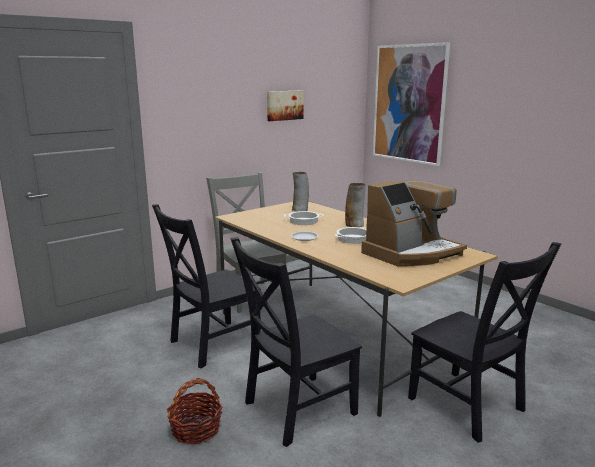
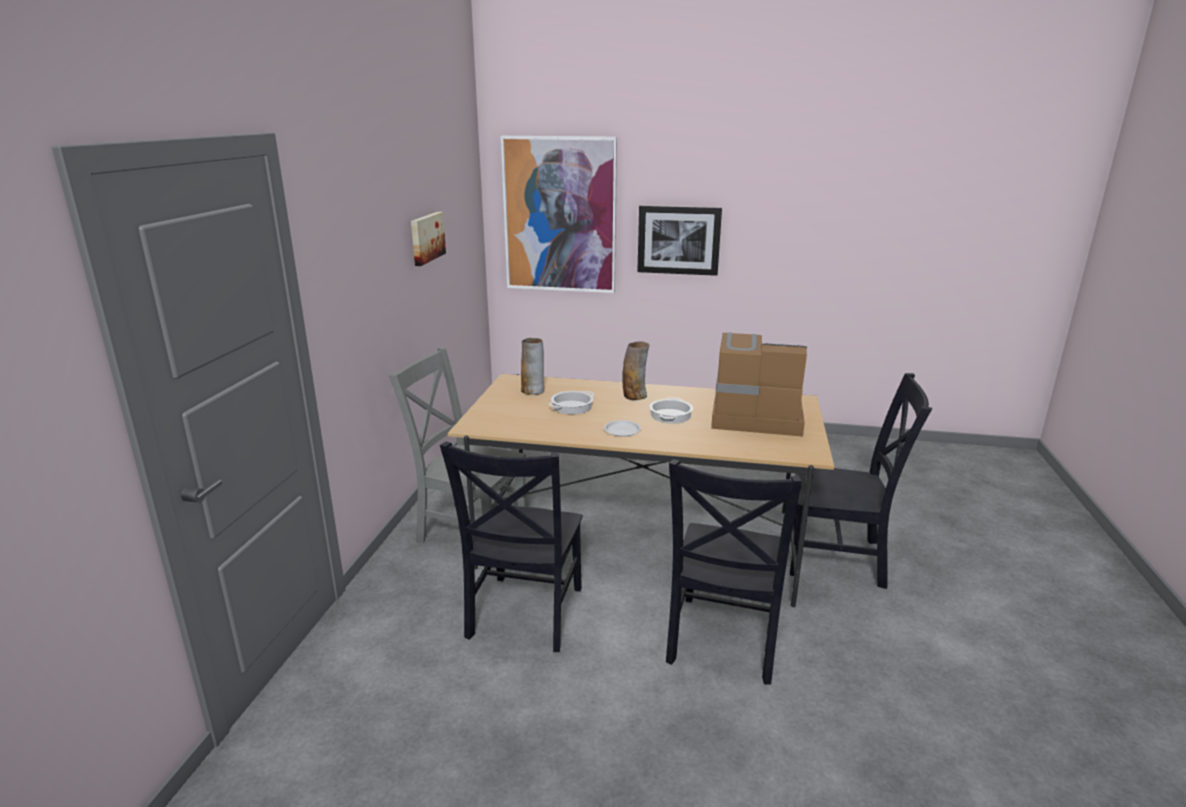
camera: 40 degrees left, 5 degrees up
(196, 429) = (666, 723): basket -> none
(411, 253) = (754, 416): coffee machine -> coffee machine turned 90 degrees counterclockwise
(488, 126) = (678, 240): none -> picture

